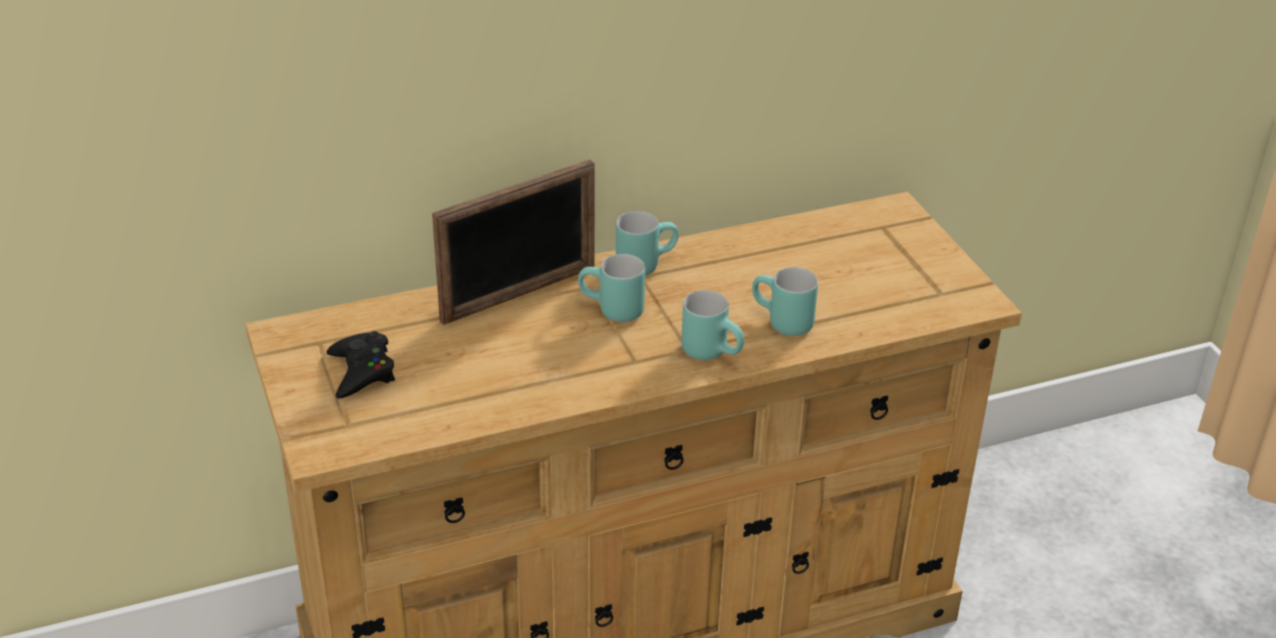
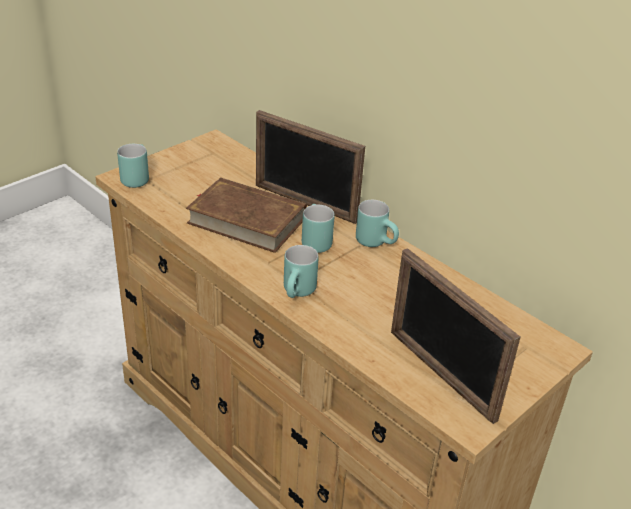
camera: 65 degrees right, 0 degrees up
(362, 371) = (196, 171): black game controller -> none
(526, 354) = (246, 220): none -> brown book
(780, 323) = (355, 317): turquoise mug -> turquoise mug (135, 178)
(902, 295) = (440, 374): none -> picture frame

